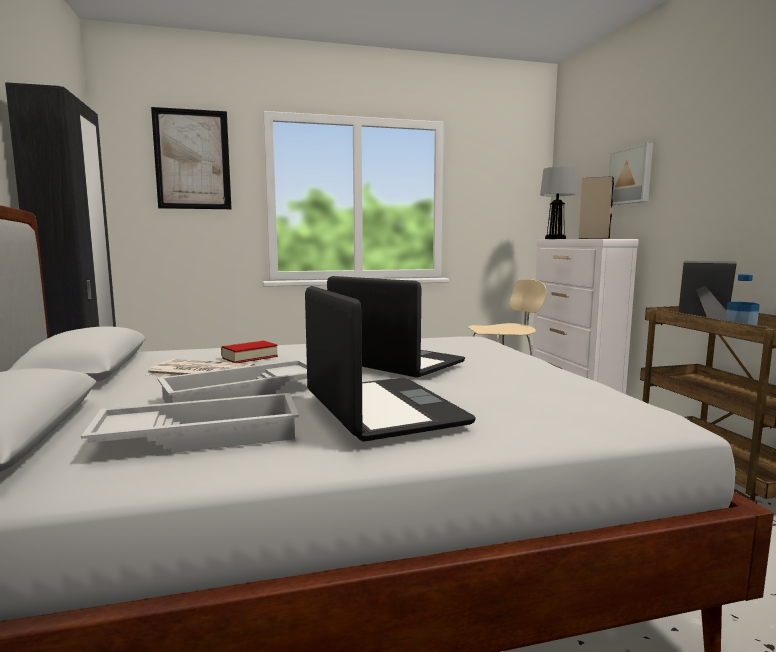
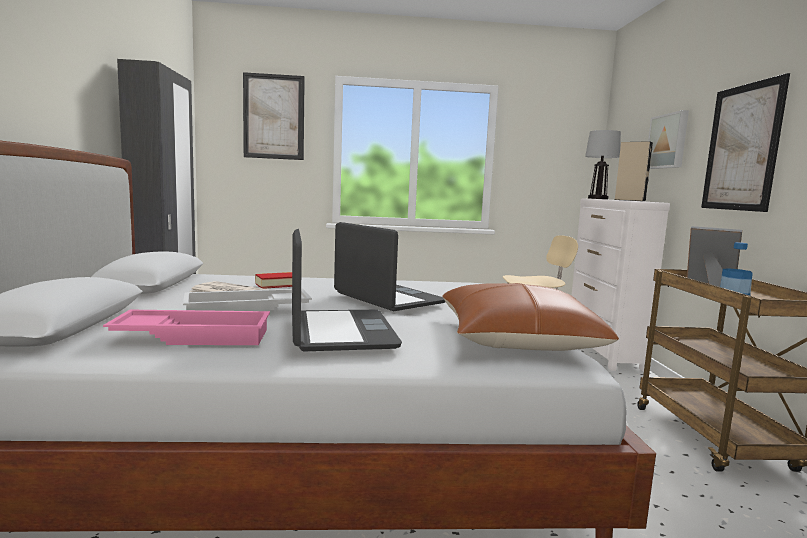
camera: 10 degrees right, 0 degrees up
(202, 435) = (195, 336): white tray -> pink tray
(579, 398) = (516, 339): none -> brown pillow
(720, 178) = (742, 148): none -> picture

